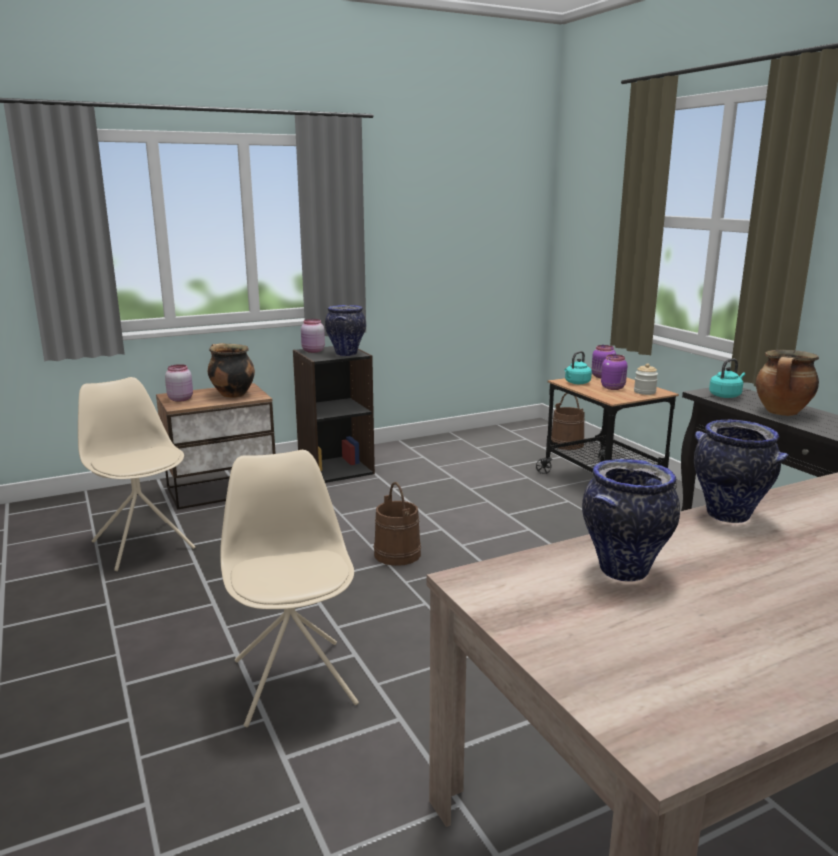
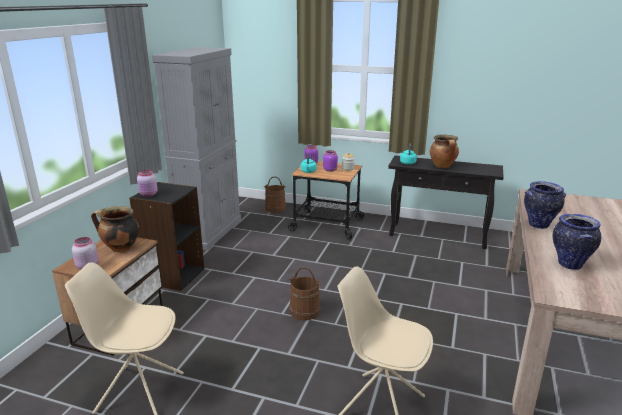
camera: 45 degrees left, 5 degrees up
(346, 354) = (177, 190): vase -> none
(444, 443) = (209, 231): none -> grey cabinet

